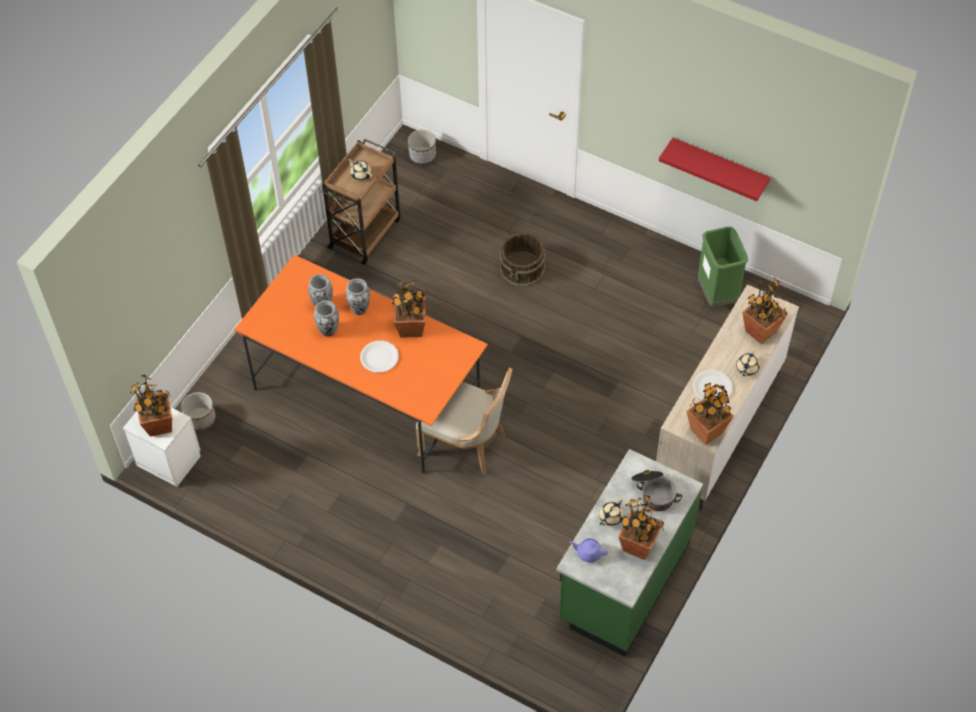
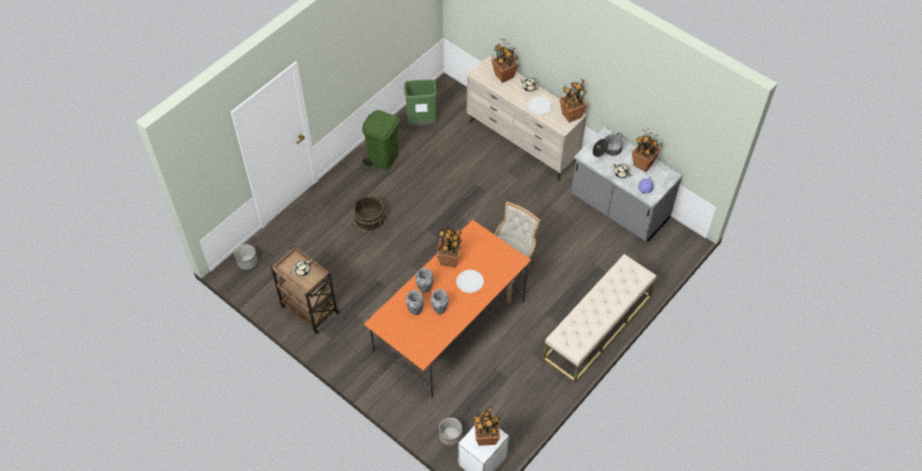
camera: 80 degrees left, 0 degrees up
(397, 573) = (597, 327): none -> beige bench
(623, 580) = (619, 208): green counter -> grey counter
(634, 262) = (383, 158): none -> green trash can
(719, 166) = (382, 60): red shelf -> none

